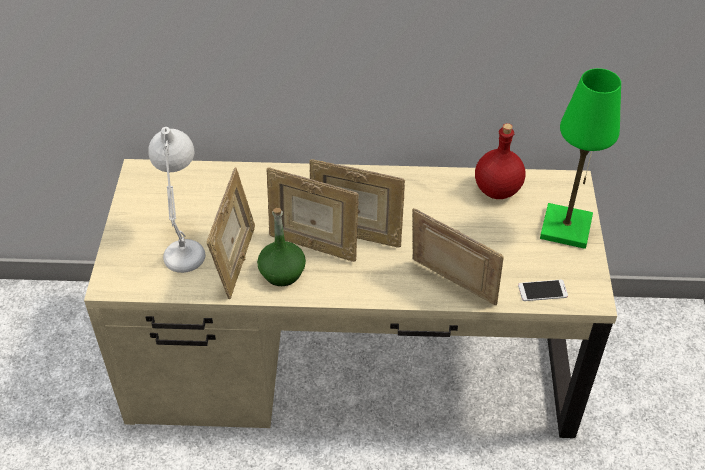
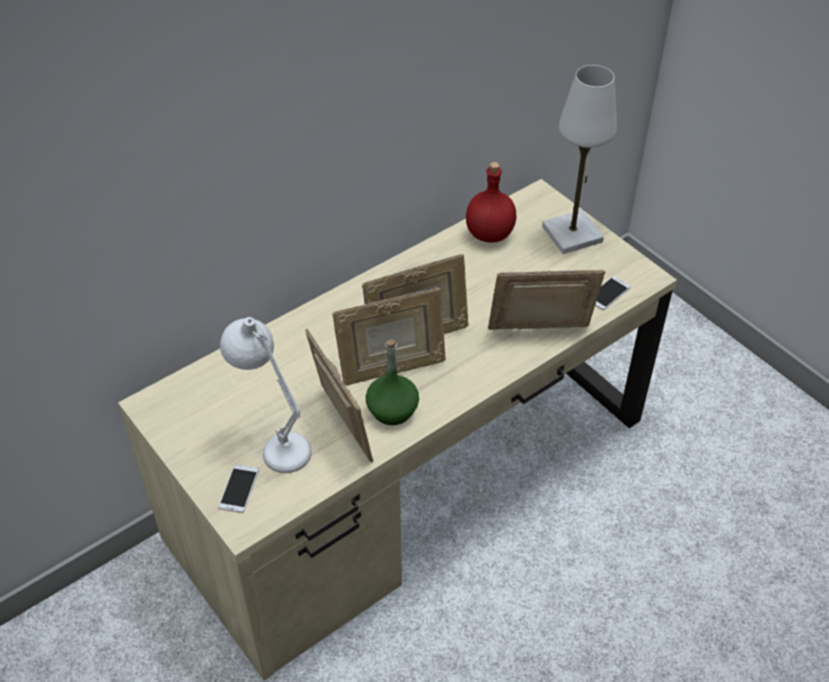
camera: 40 degrees left, 0 degrees up
(131, 260) = (239, 488): none -> phone
(566, 228) = (572, 234): green table lamp -> white table lamp

